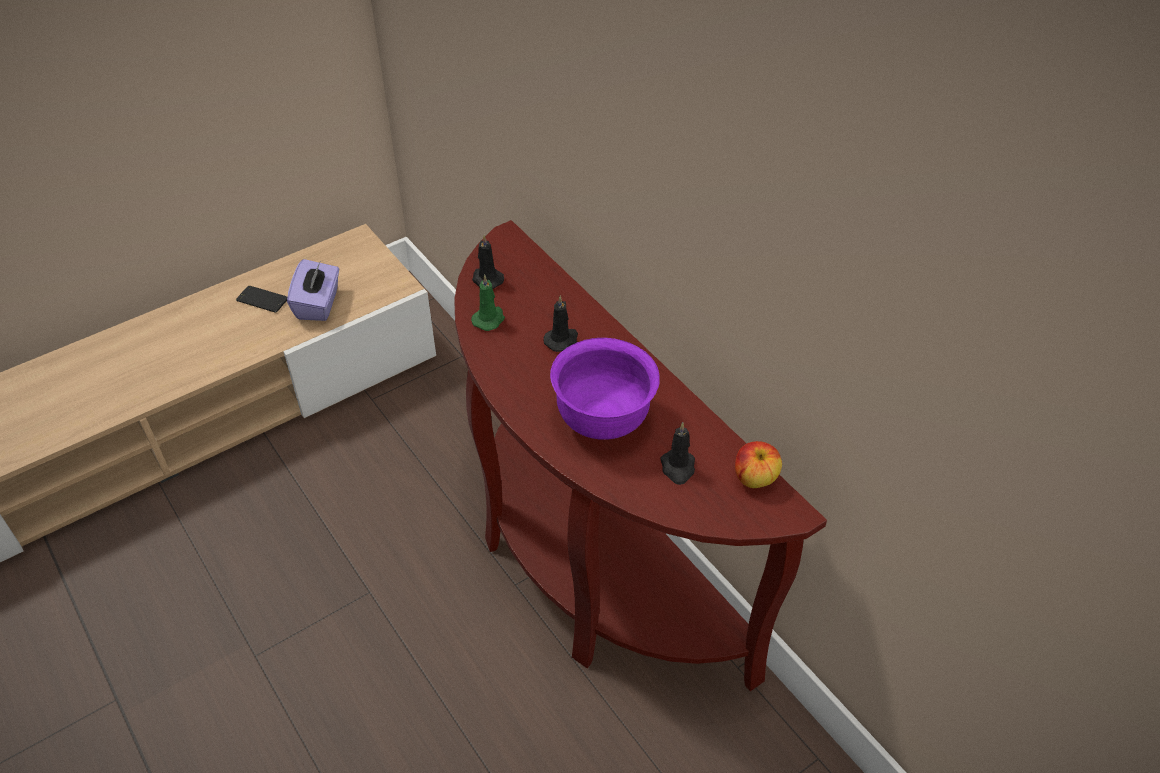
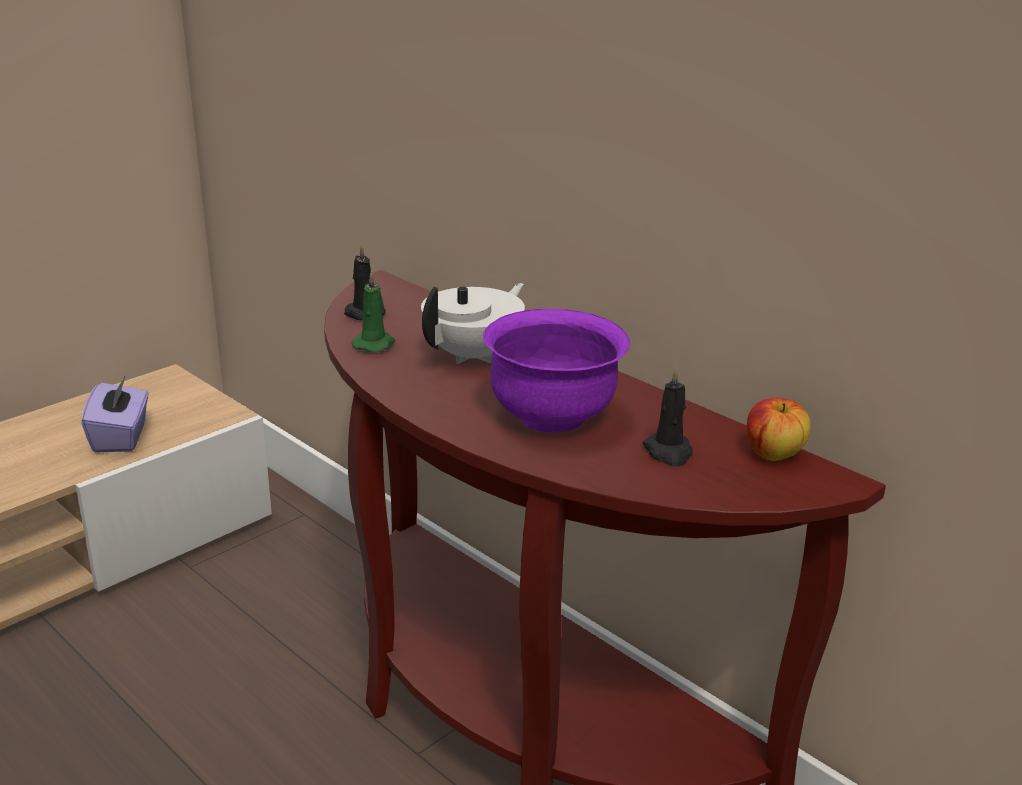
camera: 10 degrees left, 20 degrees down
(262, 299) = (44, 437): phone -> none
(562, 340) = (474, 355): black candle -> white teapot

